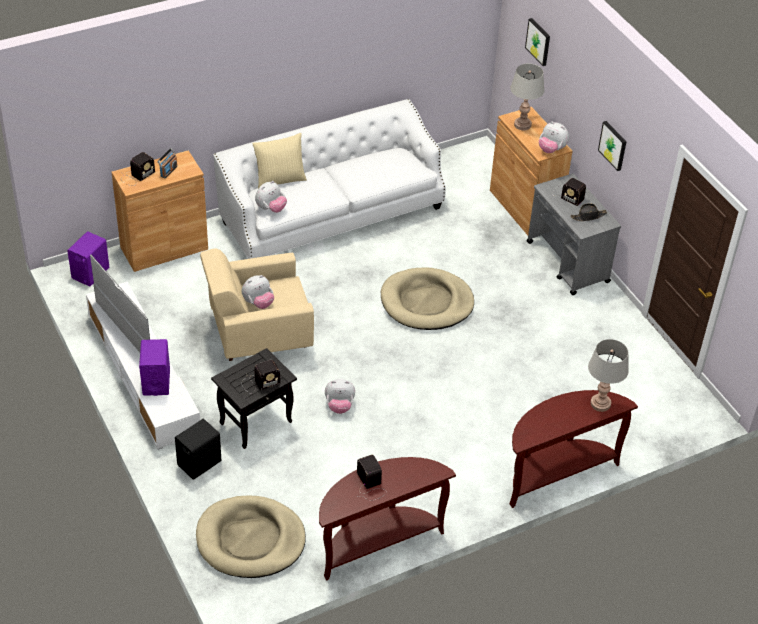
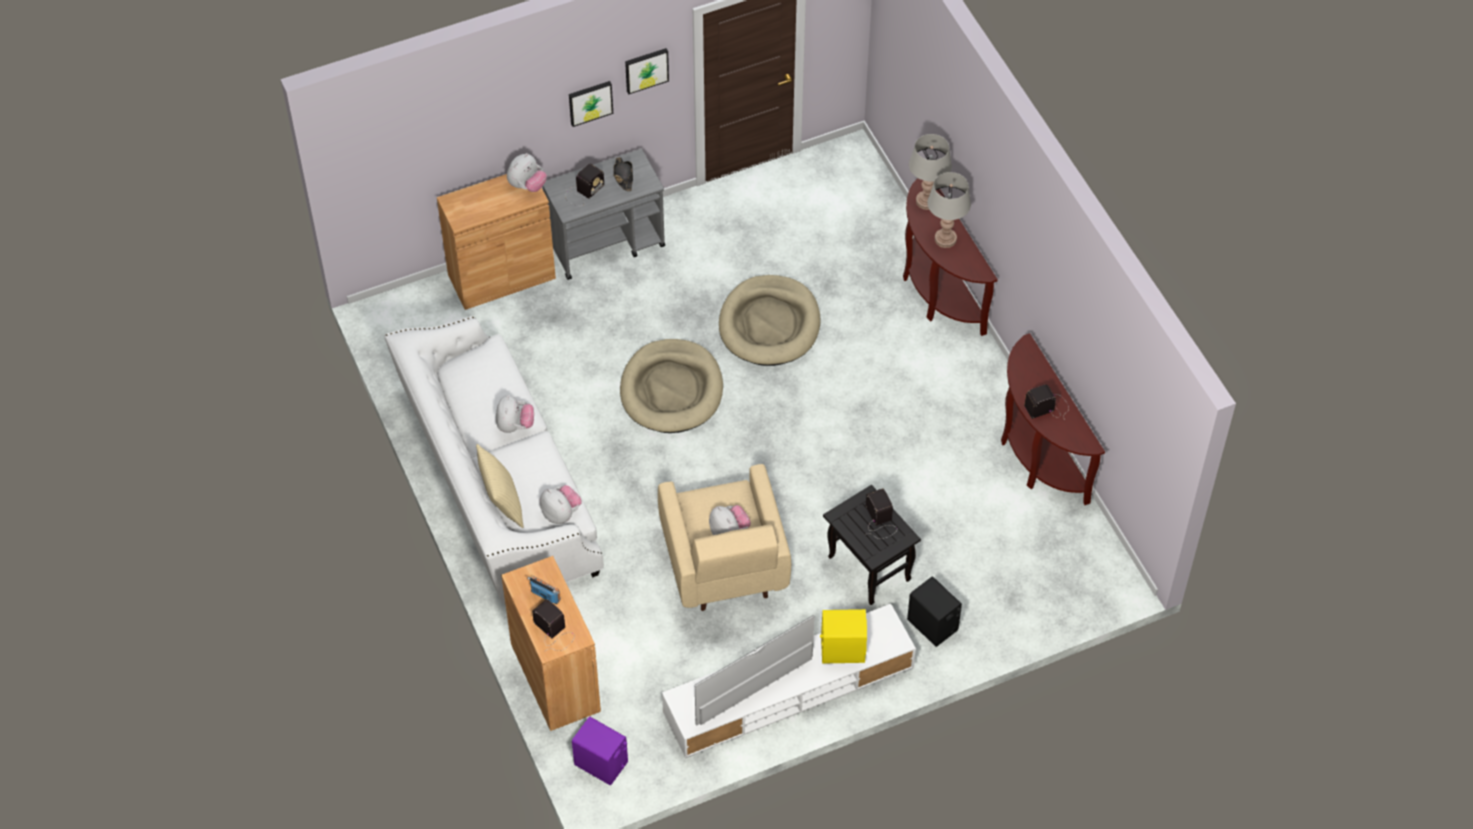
camera: 85 degrees left, 10 degrees up
(156, 382) = (842, 650): purple speaker -> yellow speaker
(250, 540) = (1041, 572): beige dog bed -> beige dog bed (769, 324)
(339, 406) = (842, 484): plush toy -> plush toy (515, 425)
(522, 125) = (475, 209): grey table lamp -> grey table lamp (945, 239)
(538, 41) = (415, 135): picture -> picture (646, 69)

